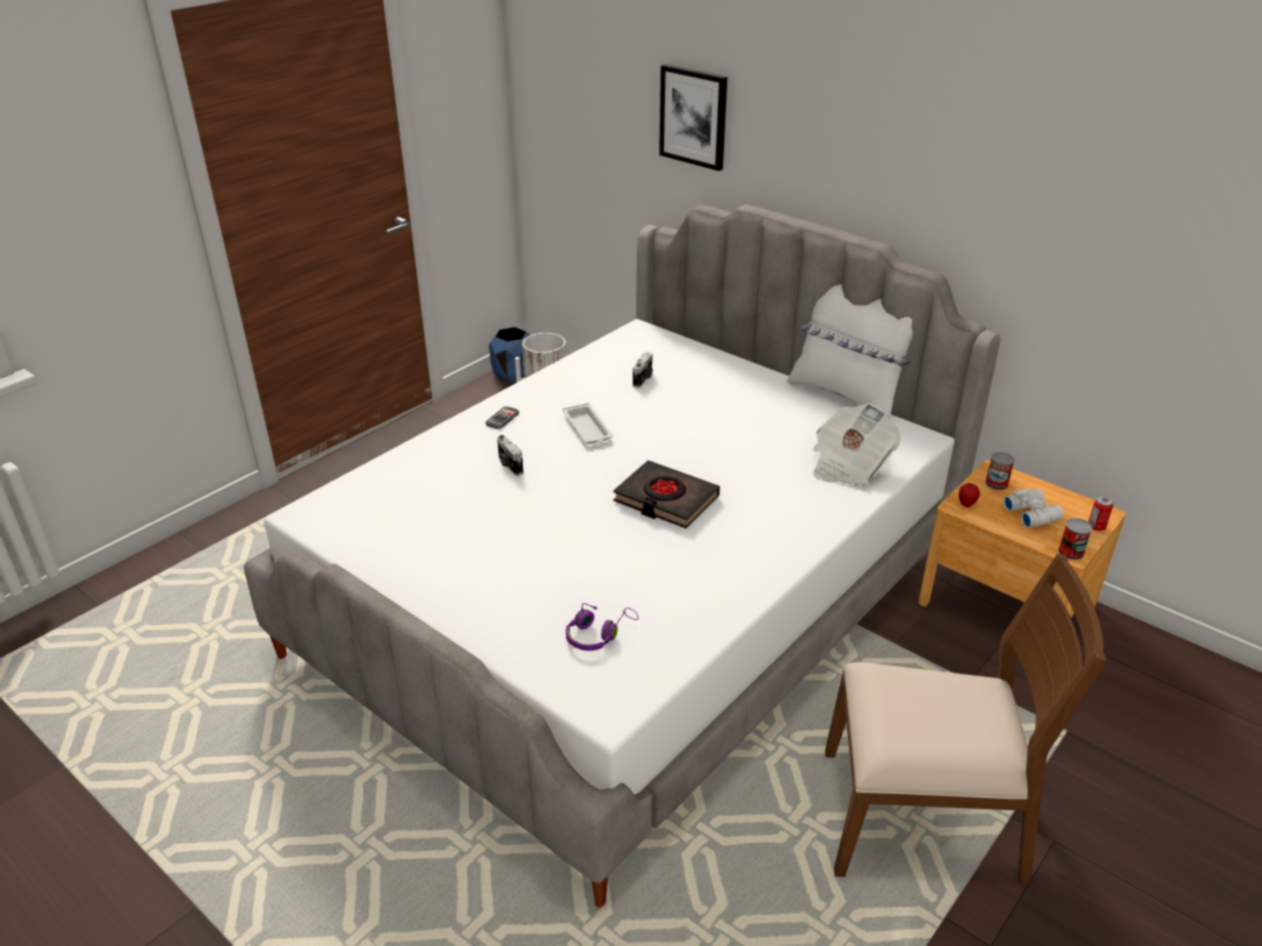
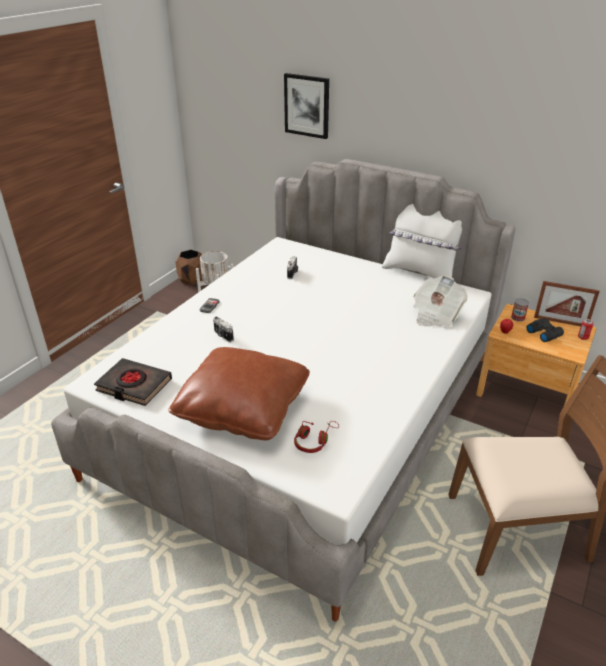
camera: 10 degrees left, 0 degrees up
(508, 574) = (243, 408): none -> brown pillow
(513, 374) = (192, 279): blue planter -> brown planter
(587, 429) = (267, 307): white tray -> none
(598, 634) = (314, 441): purple headphones -> red headphones
(666, 500) = (330, 348): black book -> black book (134, 385)
(1031, 513) = (543, 333): white binoculars -> black binoculars
(1067, 497) = (560, 322): none -> picture frame
(1071, 552) = (574, 354): can -> none

